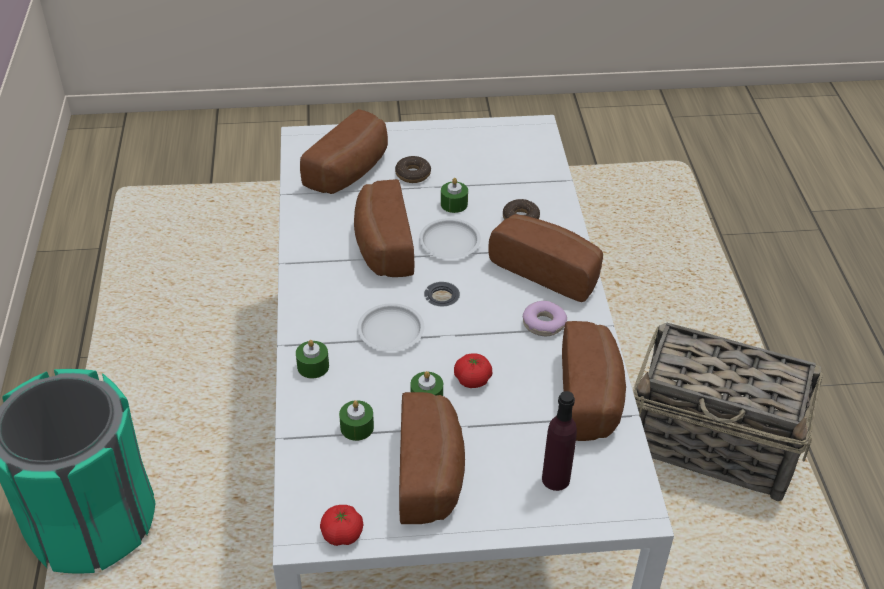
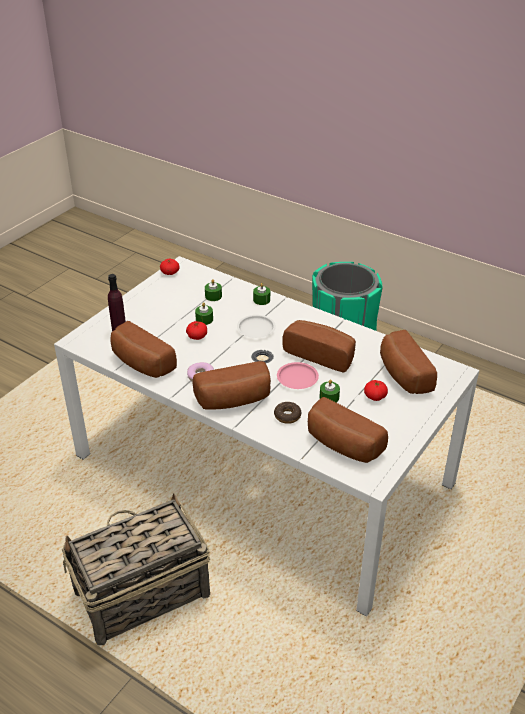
camera: 130 degrees right, 5 degrees down
(413, 174) = (375, 396): donut -> tomato
(432, 474) = (166, 302): bread -> bread (341, 445)
(449, 242) = (297, 378): white plate -> pink plate

